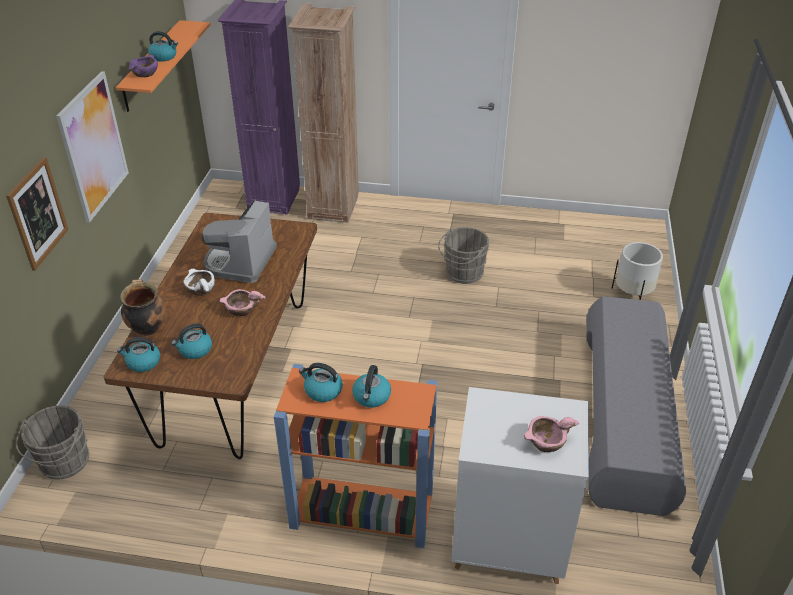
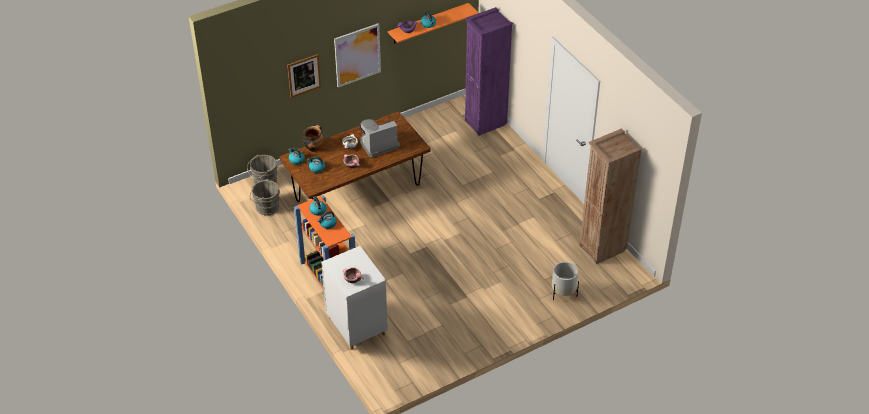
camera: 50 degrees right, 5 degrees up
(334, 207) = (505, 147): brown cabinet -> brown cabinet (602, 248)
(462, 273) = (507, 223): grey bucket -> grey bucket (266, 207)
(625, 416) = (467, 329): grey bench -> none

